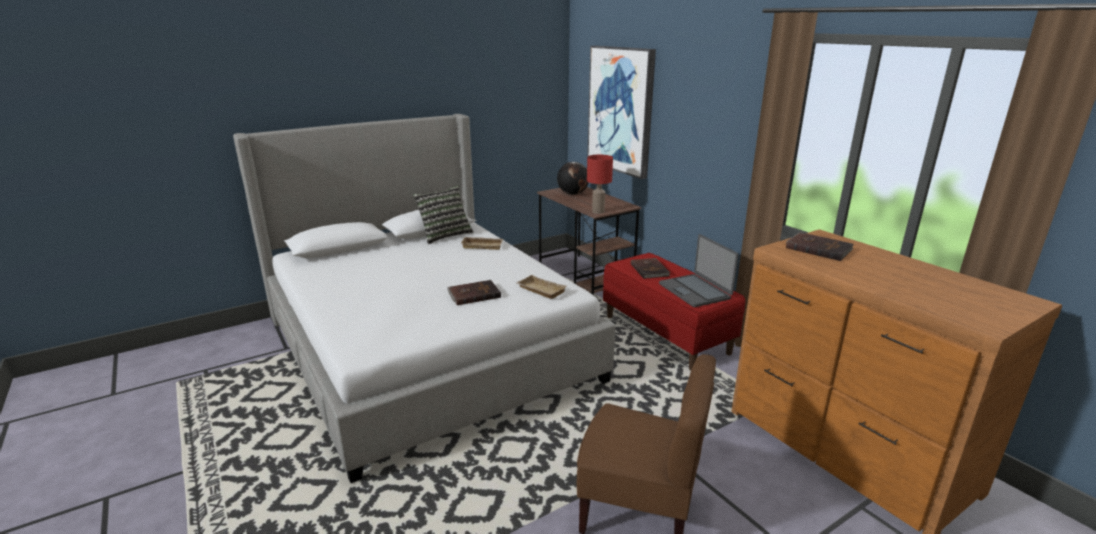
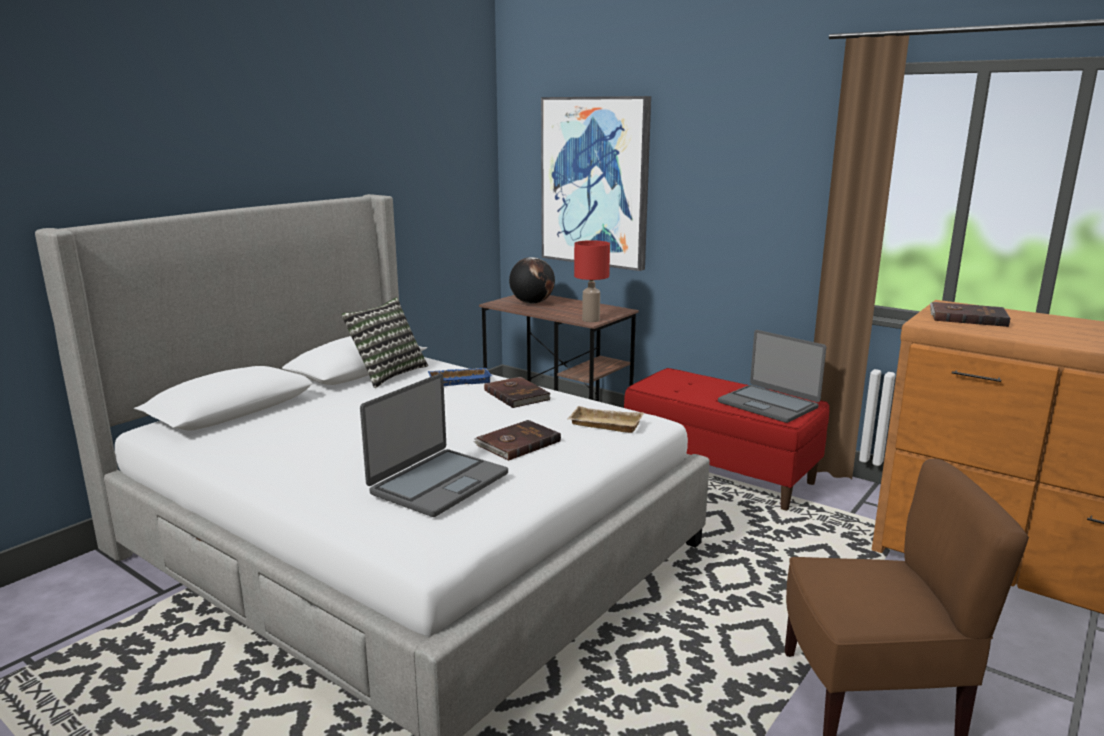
camera: 20 degrees left, 5 degrees down
(400, 313) = (438, 483): none -> laptop
(483, 245) = (460, 380): beige tray -> blue tray
(650, 270) = (689, 387): brown book -> brown book (517, 395)

